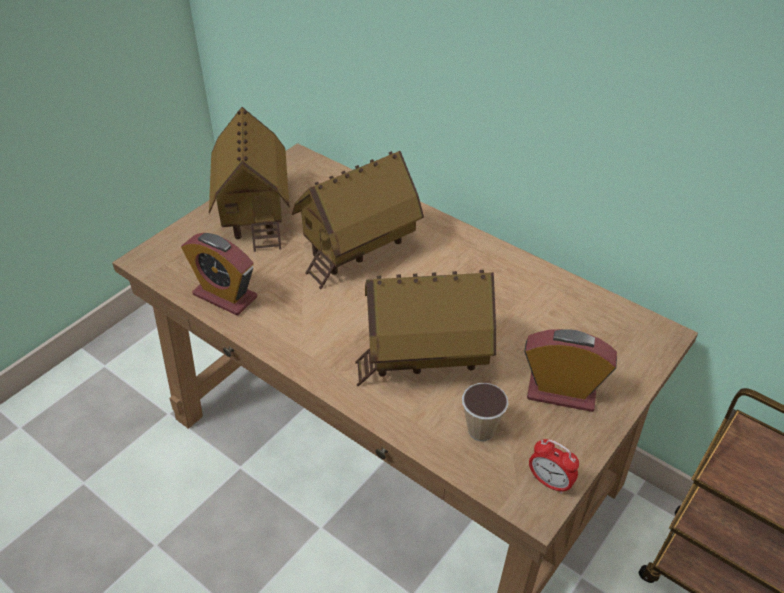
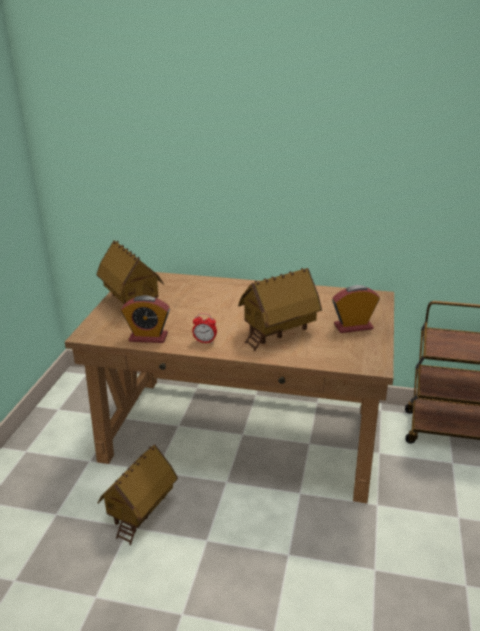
camera: 25 degrees left, 15 degrees down
(358, 250) = (205, 302): toy house -> toy house (141, 511)
(481, 430) = (329, 349): cup -> none
(549, 482) = (375, 357): alarm clock -> alarm clock (205, 341)

